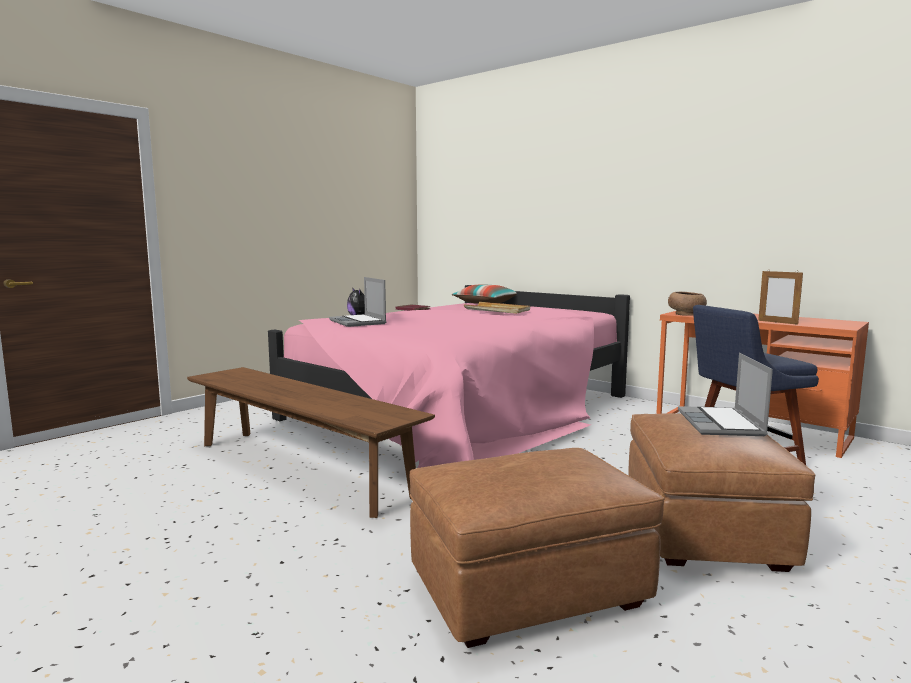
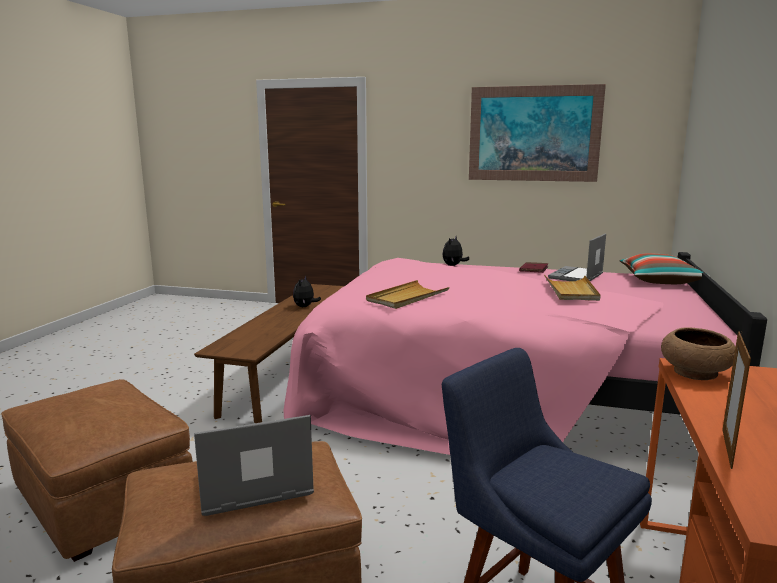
camera: 65 degrees right, 5 degrees up
(283, 386) = (305, 307): none -> plush toy
(325, 194) = (534, 134): none -> picture
(358, 322) = (400, 269): laptop -> laptop (576, 276)
(461, 329) = (407, 297): none -> beige tray

